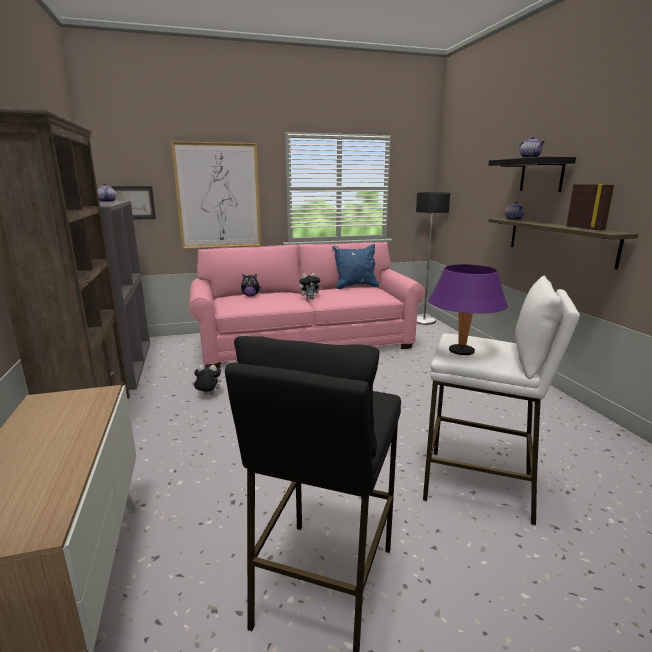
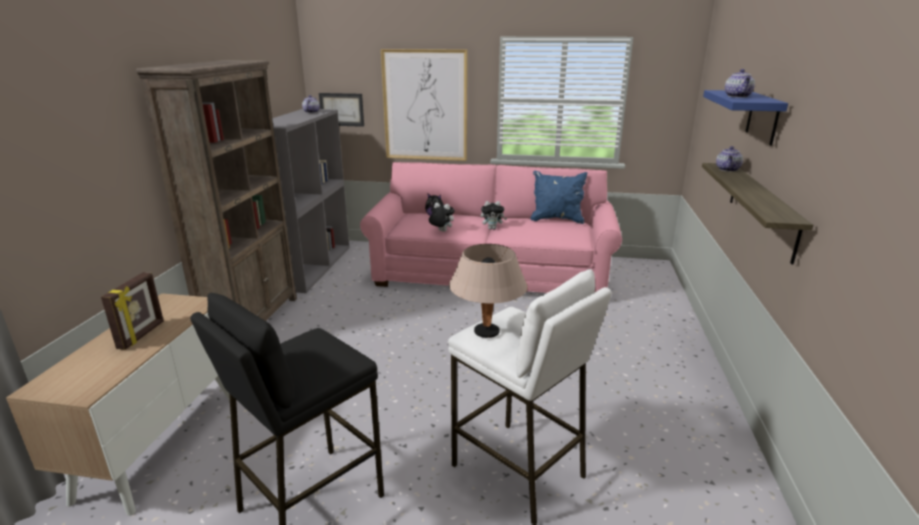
camera: 25 degrees right, 5 degrees up
(208, 395) = (357, 312): plush toy -> plush toy (441, 231)
(423, 321) = (653, 270): floor lamp -> none
(461, 351) = (487, 332): purple table lamp -> beige table lamp
(541, 175) = (763, 117): black shelf -> blue shelf
(585, 228) = (768, 203): picture frame -> picture frame (142, 335)

